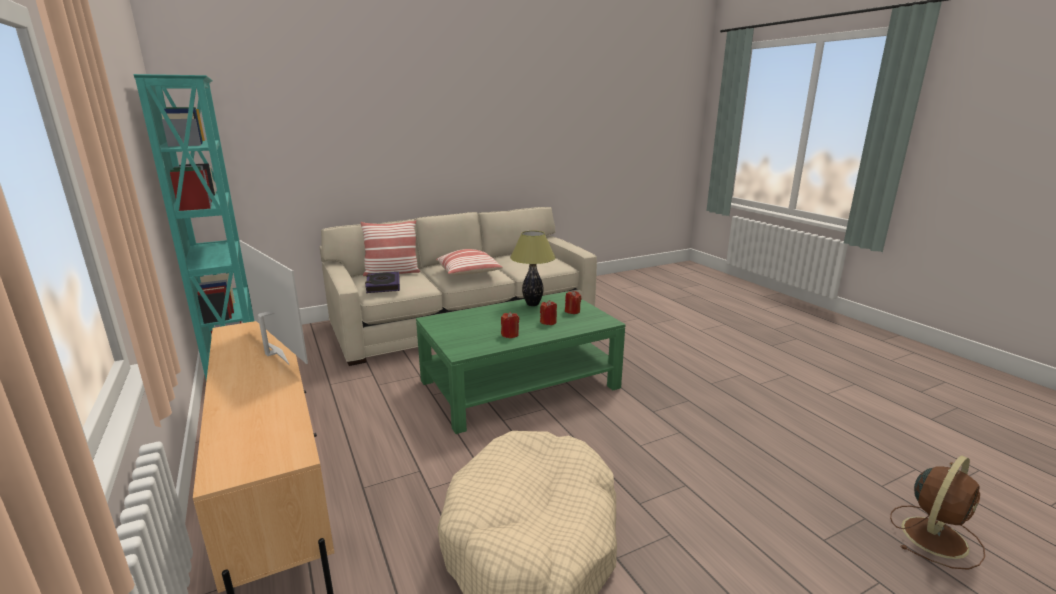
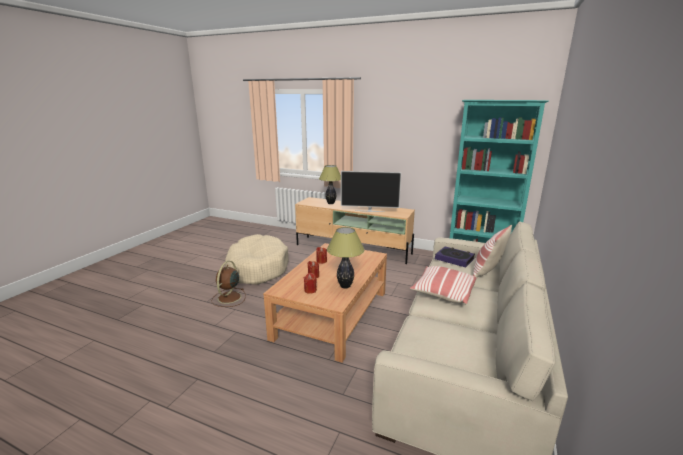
camera: 140 degrees right, 0 degrees up
(251, 416) = (331, 203): none -> table lamp
(520, 384) = (332, 314): green coffee table -> brown coffee table
(935, 536) = (84, 324): brown fan -> brown fan (229, 298)

